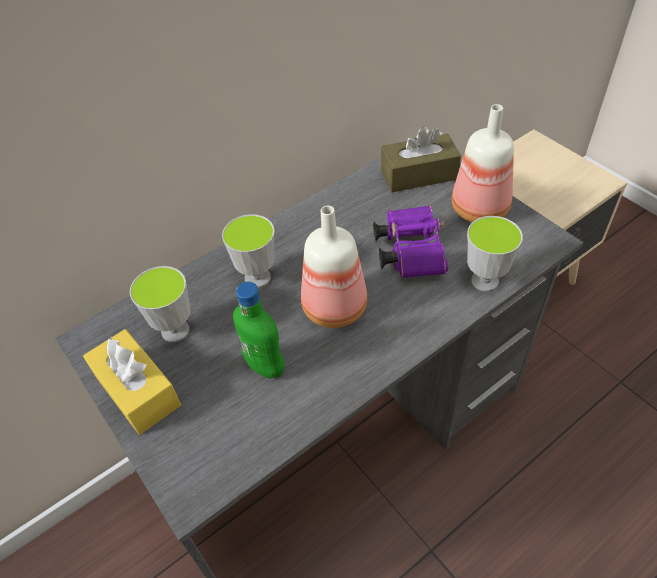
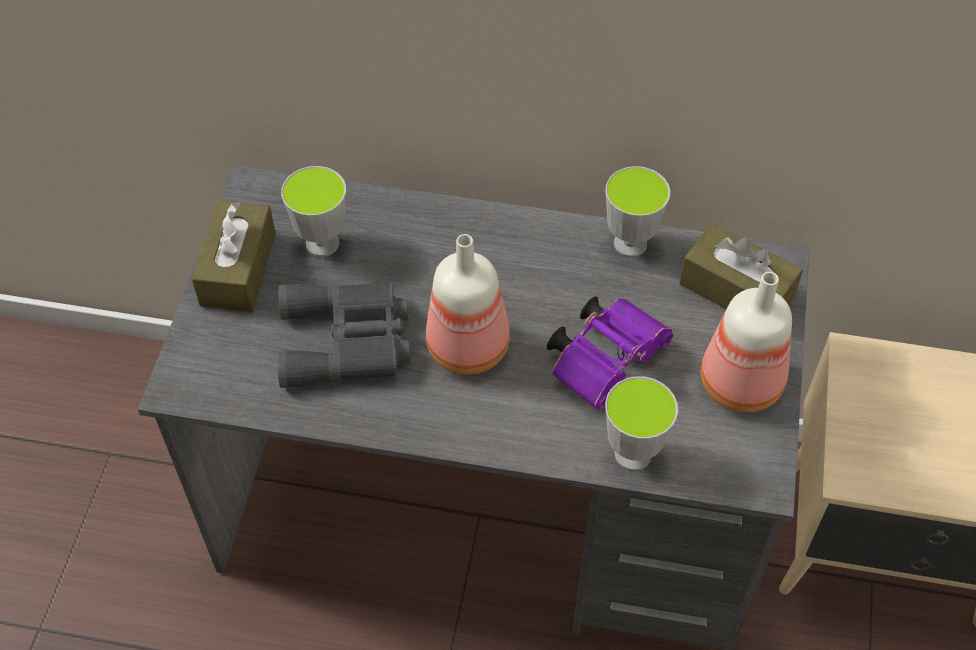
camera: 45 degrees right, 5 degrees up
(137, 390) = (238, 269): yellow tissue box -> brown tissue box
(257, 278) = (443, 257): cup -> cup (630, 244)
(265, 366) = (348, 341): green bottle -> grey binoculars

